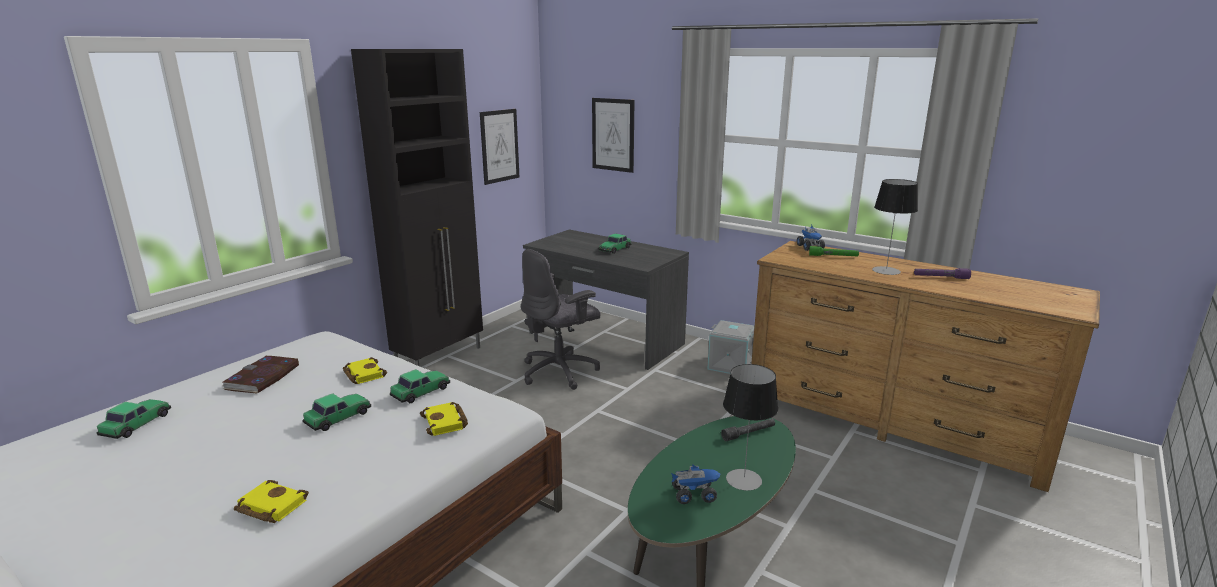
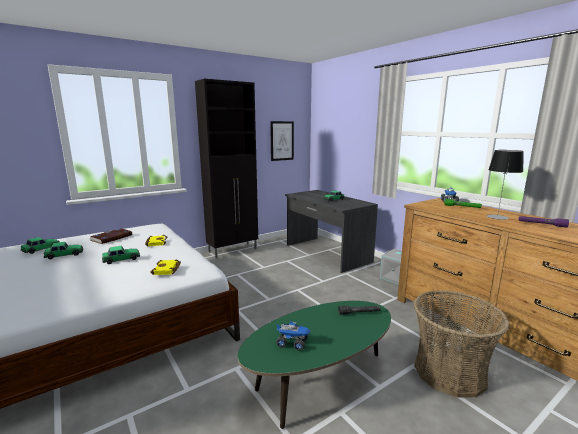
camera: 20 degrees right, 5 degrees down
(269, 506) = (45, 294): yellow book -> none
(421, 391) = (172, 254): toy car -> toy car (64, 255)
(560, 371) = (290, 266): grey office chair -> none
(613, 135) = (343, 135): picture -> none
(744, 479) = (334, 341): table lamp -> none
(857, 486) = (449, 371): none -> basket

